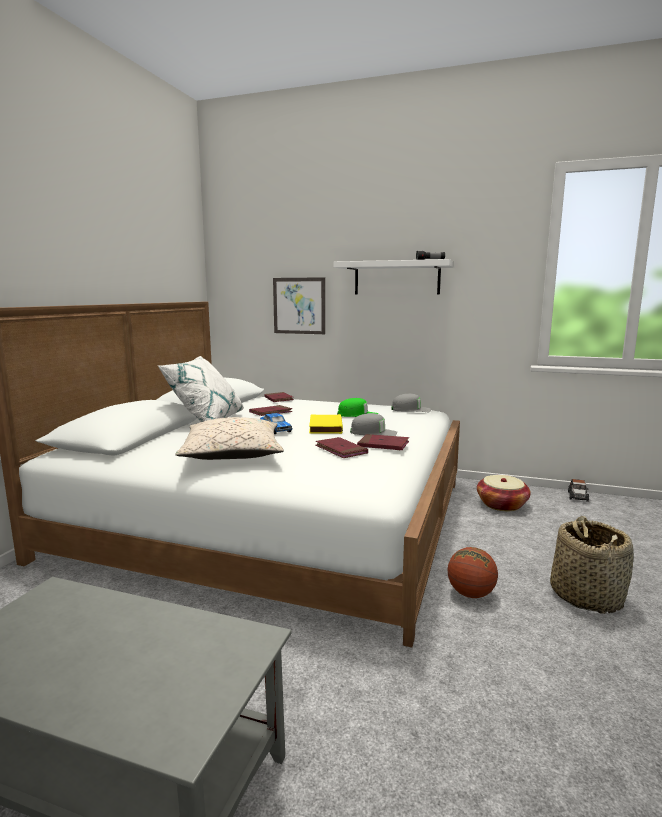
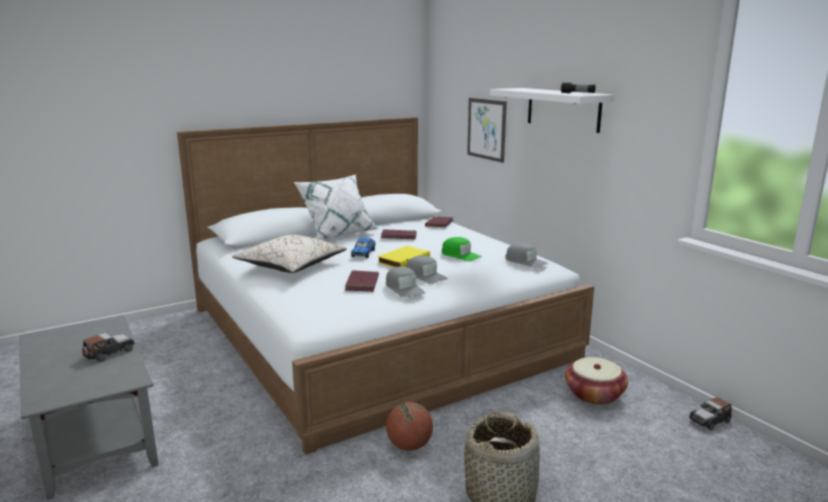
camera: 40 degrees right, 5 degrees up
(142, 626) = (109, 353): none -> toy car
(383, 445) = (404, 288): red book -> grey cap

